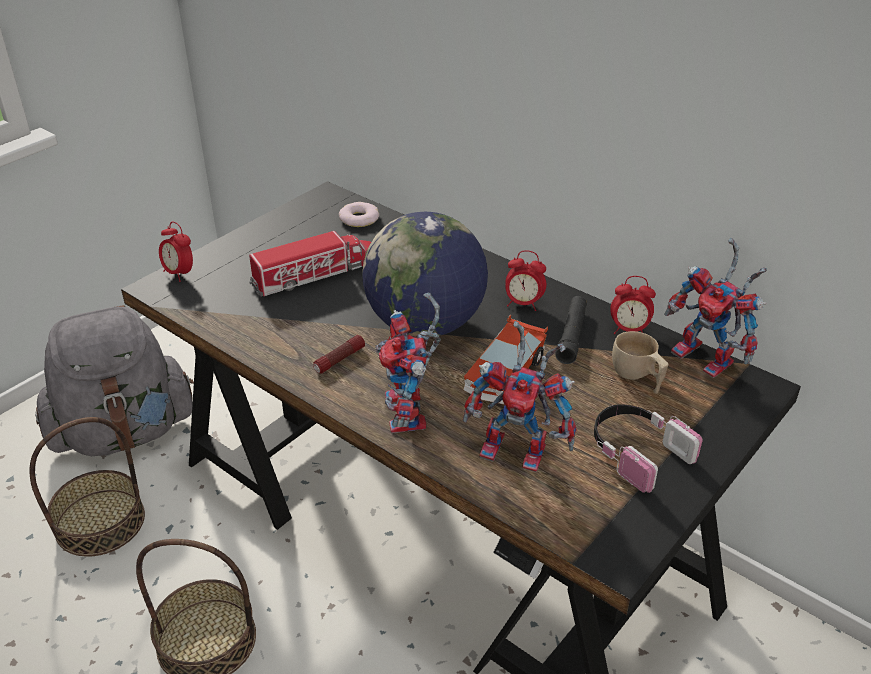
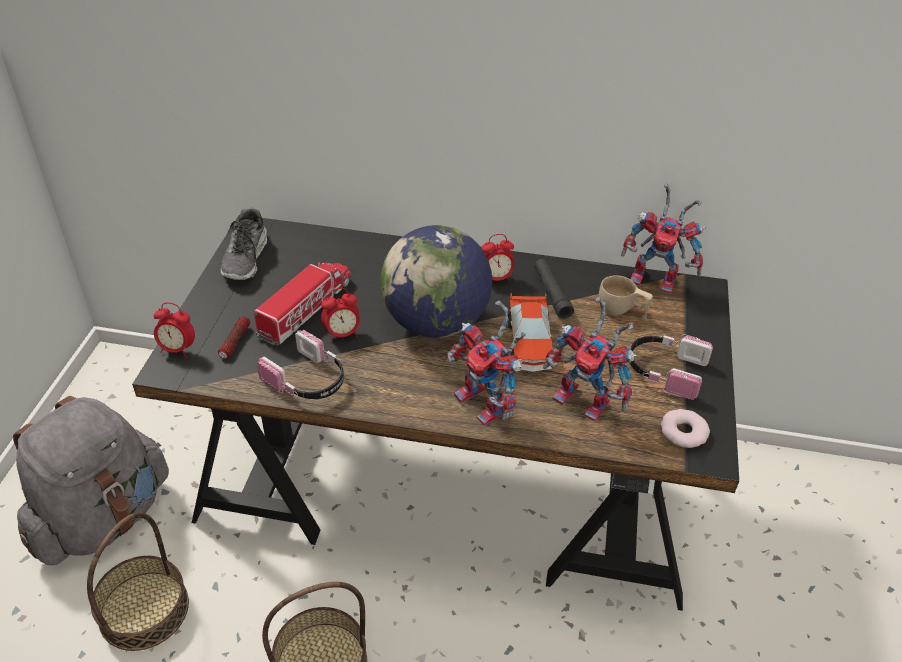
camera: 30 degrees left, 5 degrees up
(263, 335) = (308, 380): none -> headphones
(301, 218) = (246, 258): none -> shoe
(339, 360) = (392, 379): flashlight -> flashlight (235, 342)
(359, 219) = (299, 243): donut -> donut (683, 432)
(520, 450) = (587, 401): toy robot -> toy robot turned 45 degrees clockwise
(629, 330) = (588, 275): alarm clock -> alarm clock (342, 334)

